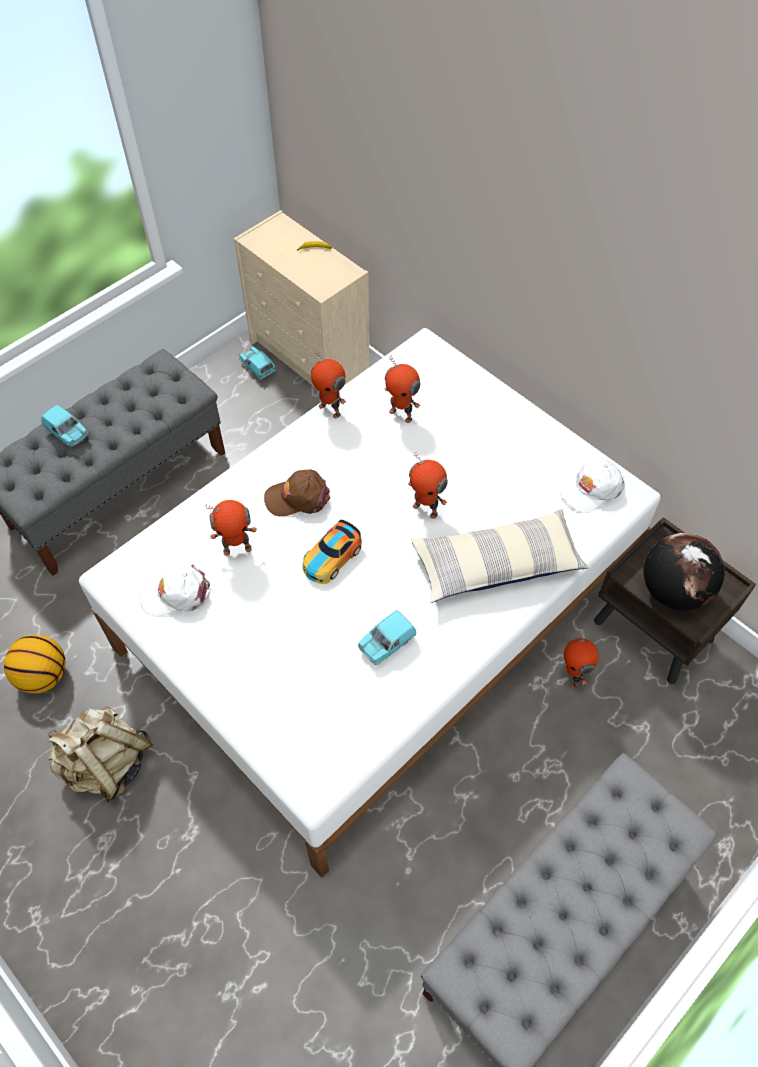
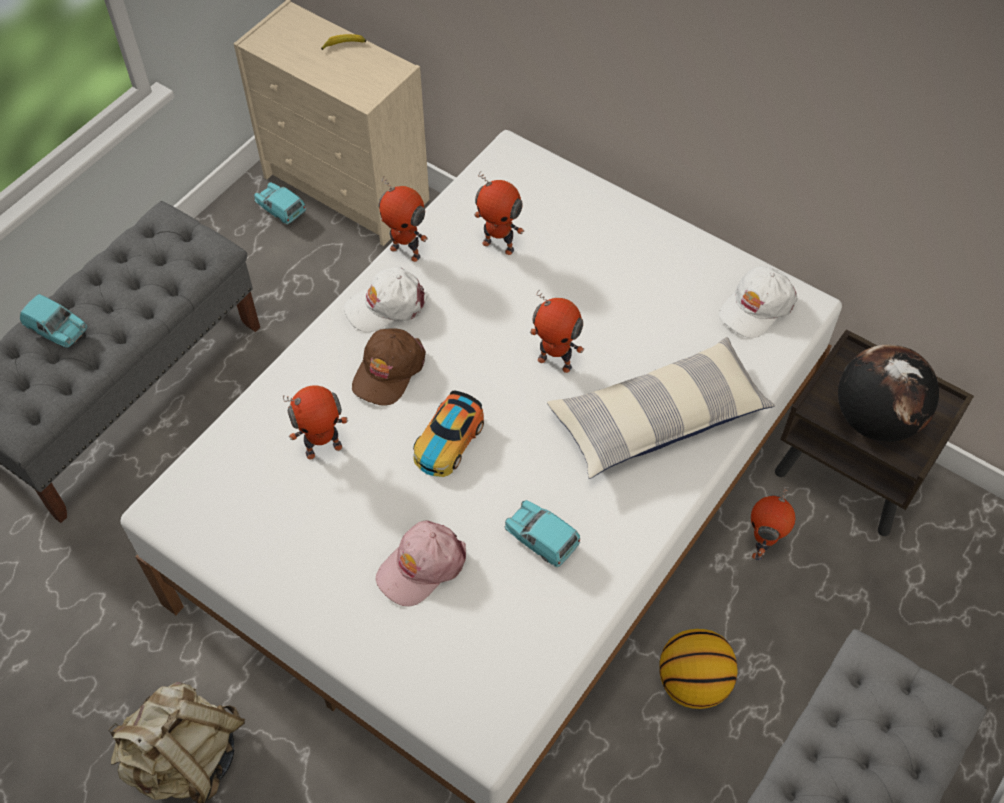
camera: 10 degrees left, 0 degrees up
(43, 675) = (76, 656): basketball -> basketball (692, 682)
(176, 593) = (255, 518): white cap -> white cap (386, 305)
(291, 649) = (421, 566): none -> pink cap
(298, 497) = (388, 371): brown cap -> brown cap turned 45 degrees counterclockwise
(386, 643) = (541, 539): turquoise toy car -> turquoise toy car turned 90 degrees clockwise
(572, 676) = (762, 547): toy robot -> toy robot turned 45 degrees clockwise

